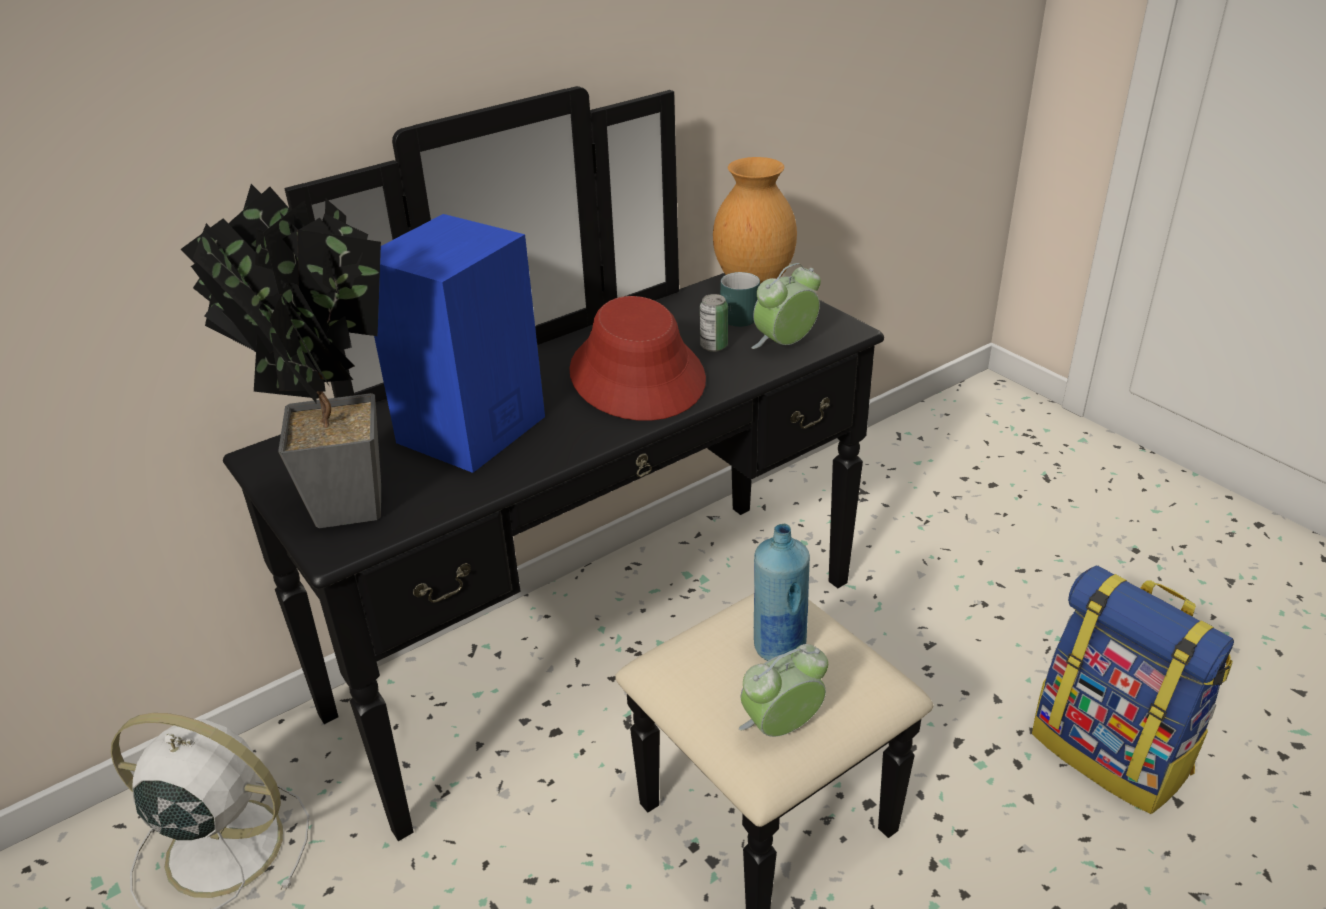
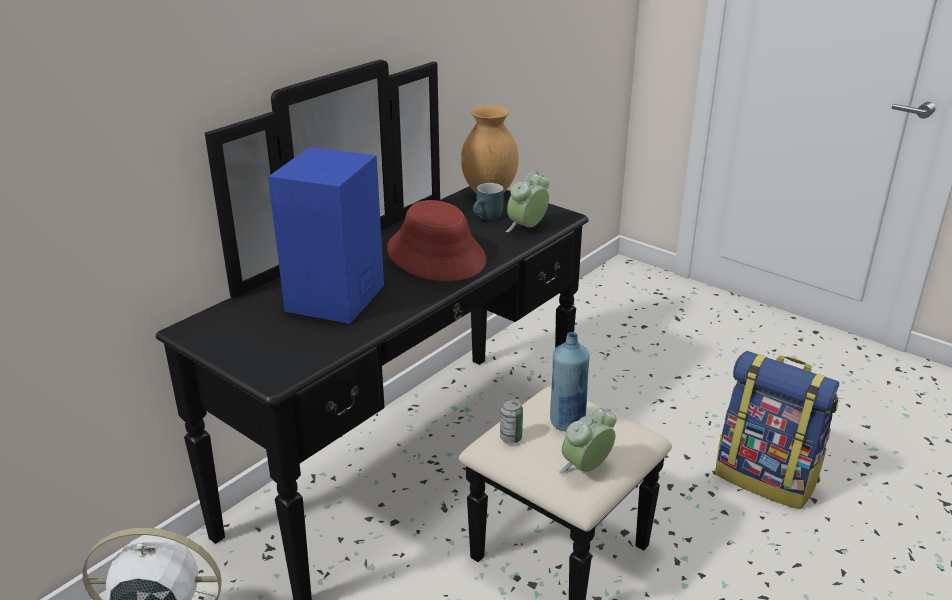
camera: 15 degrees left, 5 degrees down
(336, 503) = (260, 352): potted plant -> none
(714, 346) = (480, 233): can -> can (511, 438)

